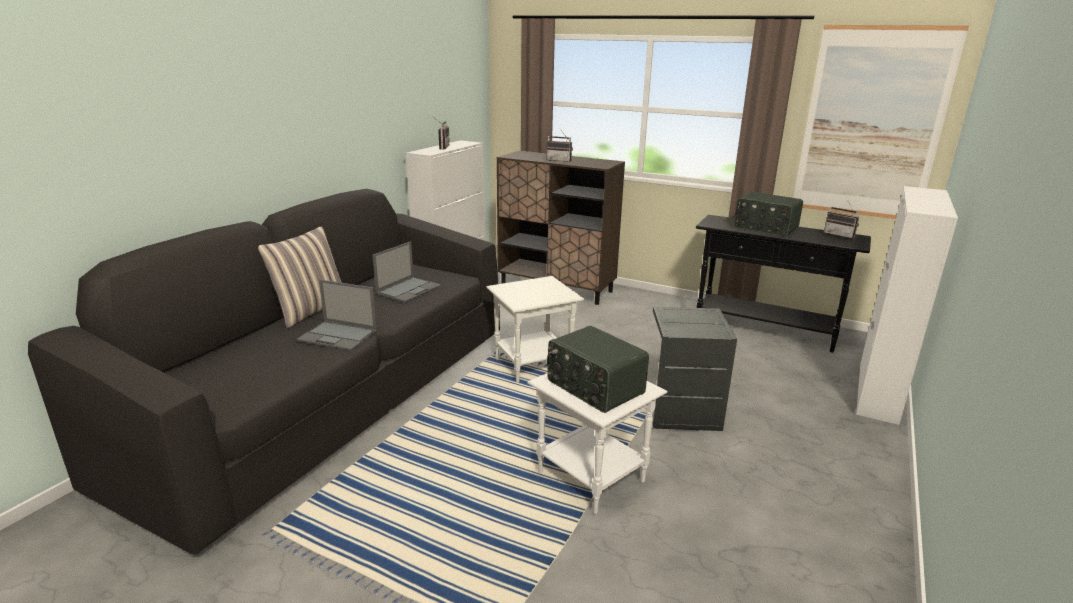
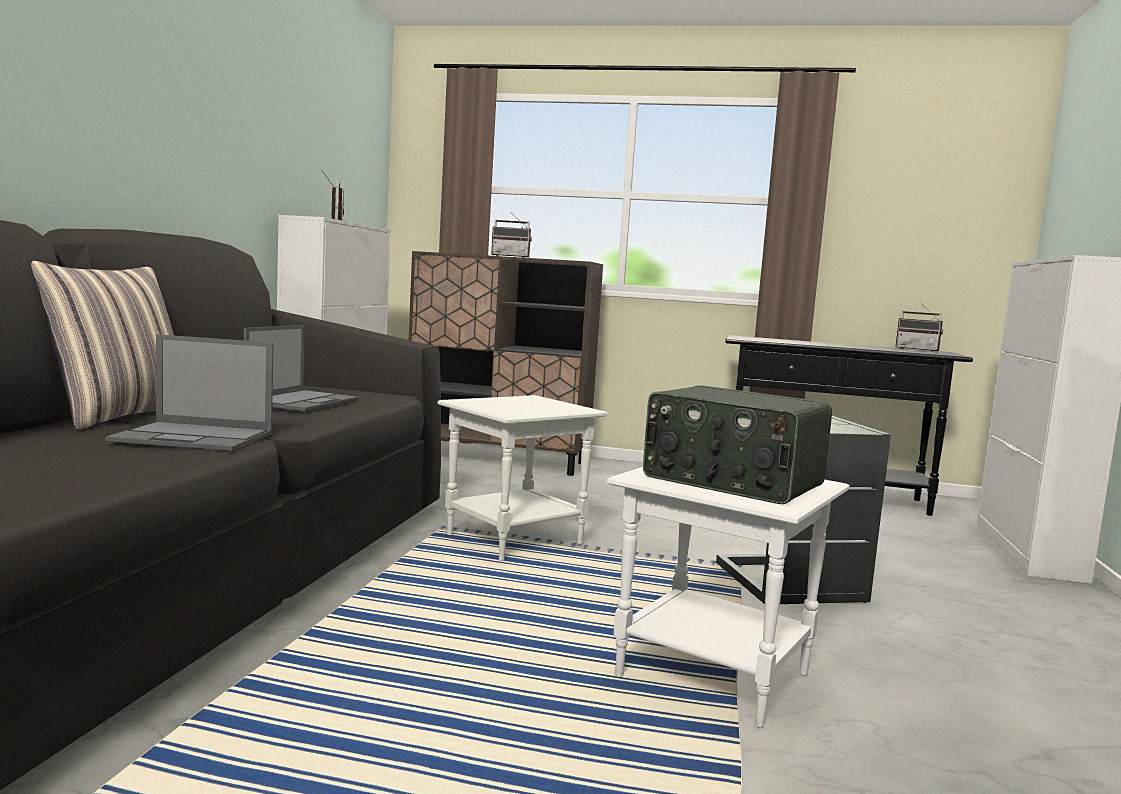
camera: 15 degrees left, 15 degrees down
(765, 228) = (818, 343): radio -> none
(871, 124) = (934, 209): picture -> none

